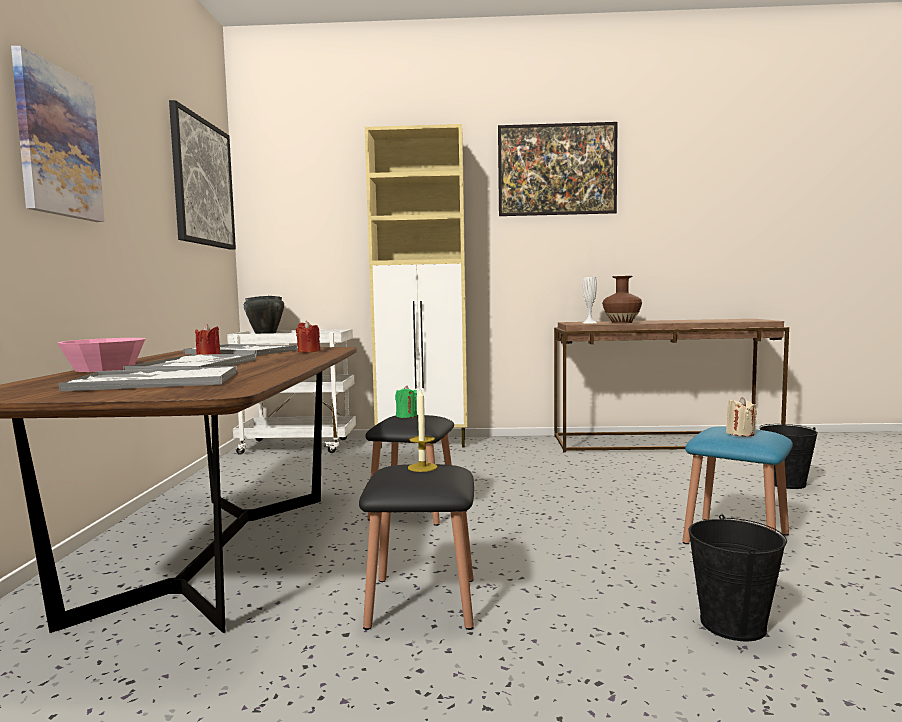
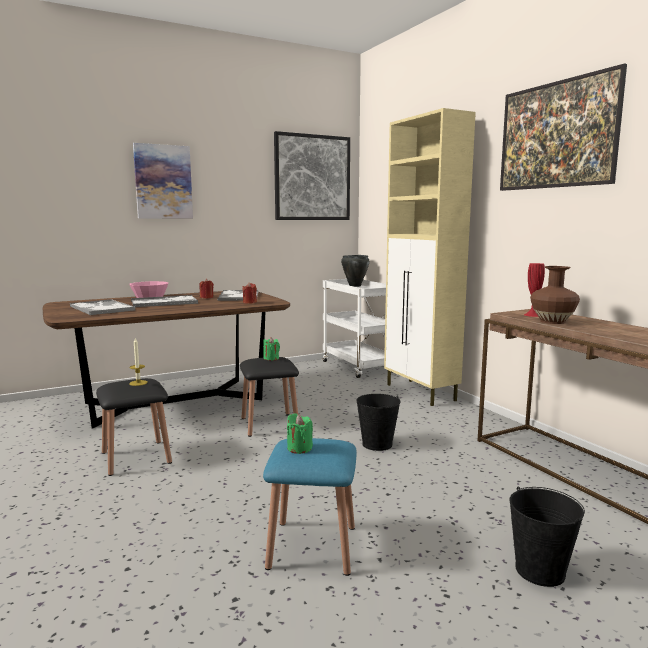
camera: 60 degrees right, 5 degrees up
(589, 323) = (532, 315): white vase -> red vase
(732, 624) = (138, 554): black bucket -> black bucket (377, 444)
(740, 433) = (299, 448): beige candle -> green candle

